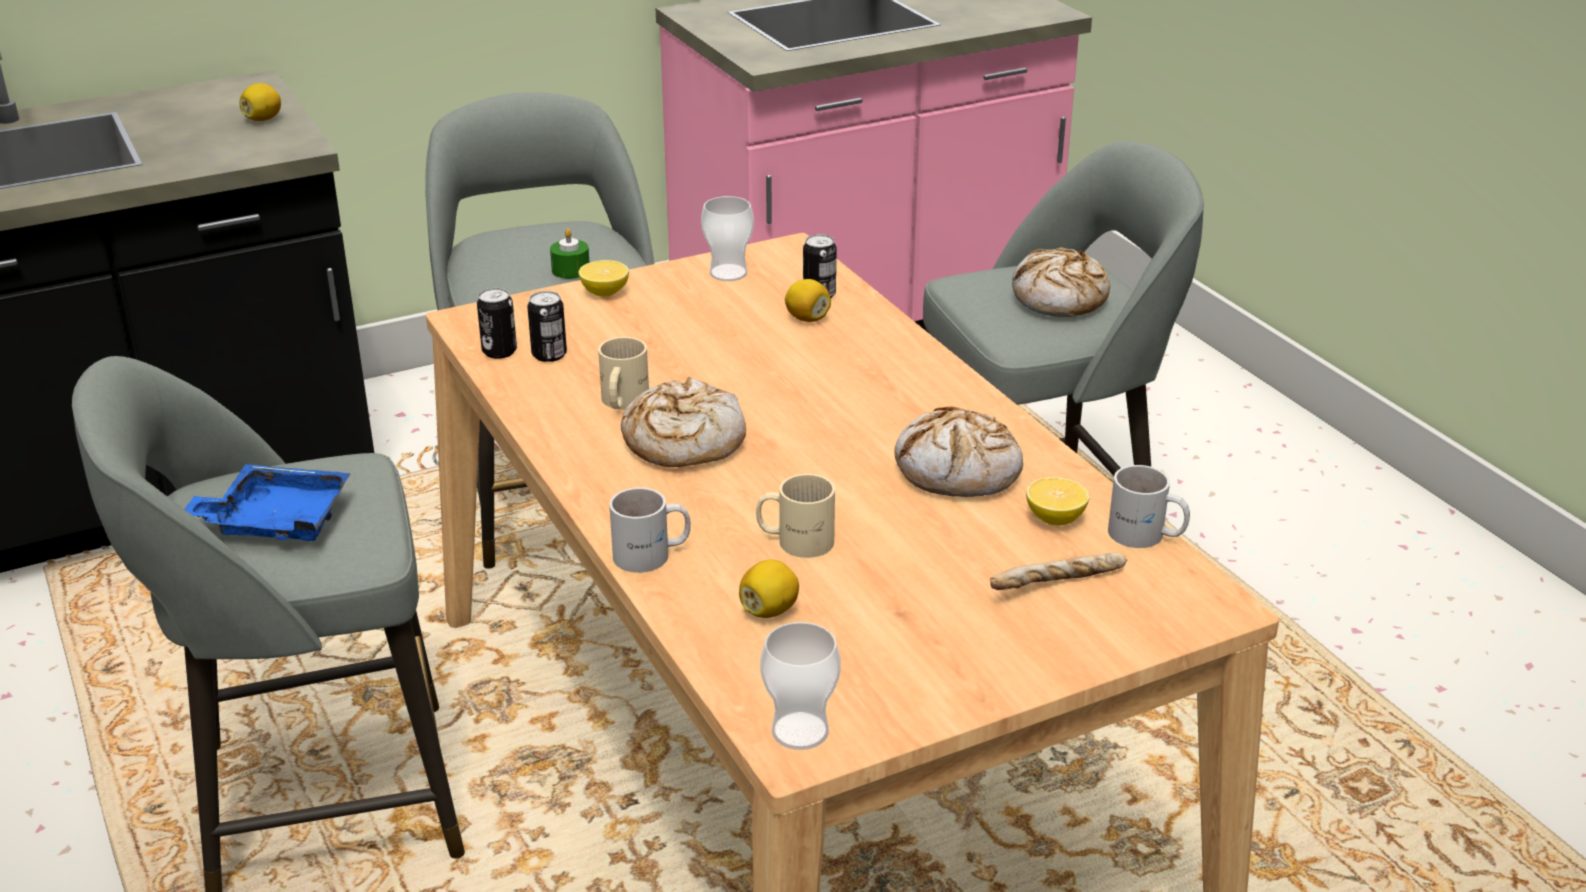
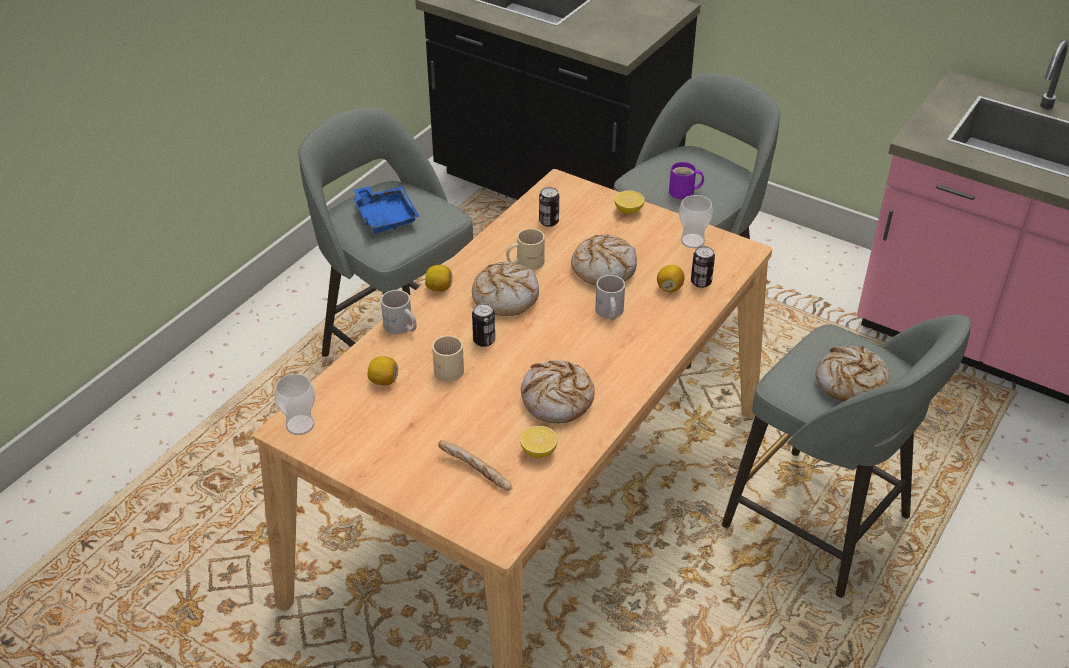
camera: 60 degrees right, 10 degrees up
(263, 119) = (639, 29): lemon -> lemon (439, 288)
(499, 351) = (538, 206): can -> can (484, 340)
(570, 270) = (684, 192): green candle -> purple mug
(710, 348) = (604, 268): none -> bread
(1145, 536) = (548, 492): white mug -> white mug (609, 313)

